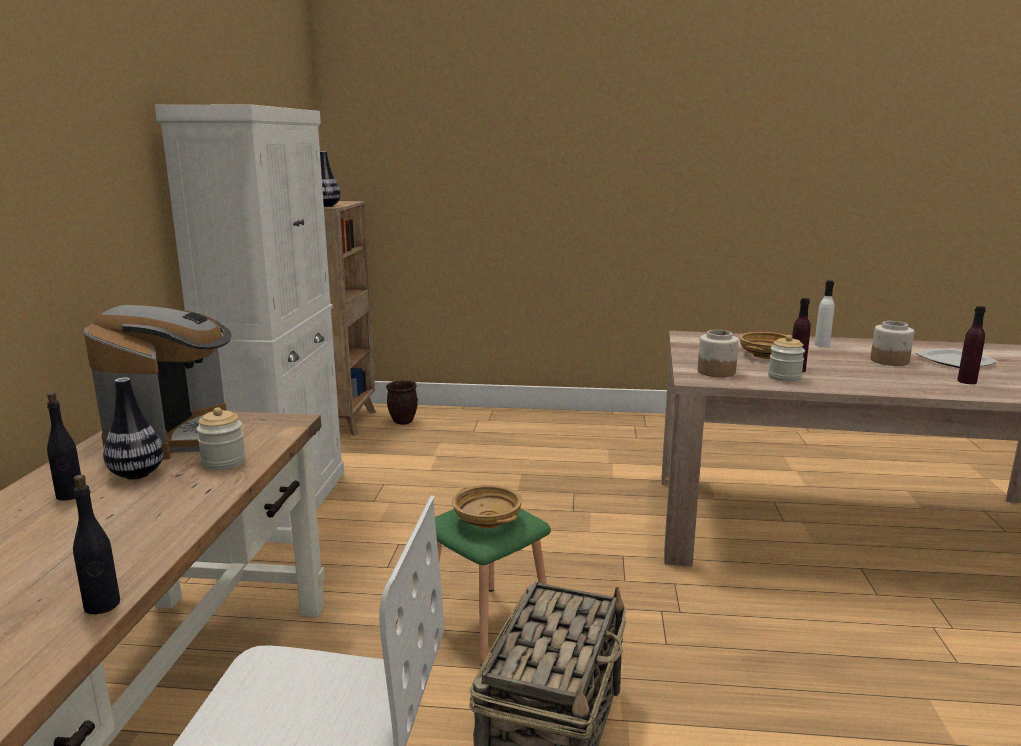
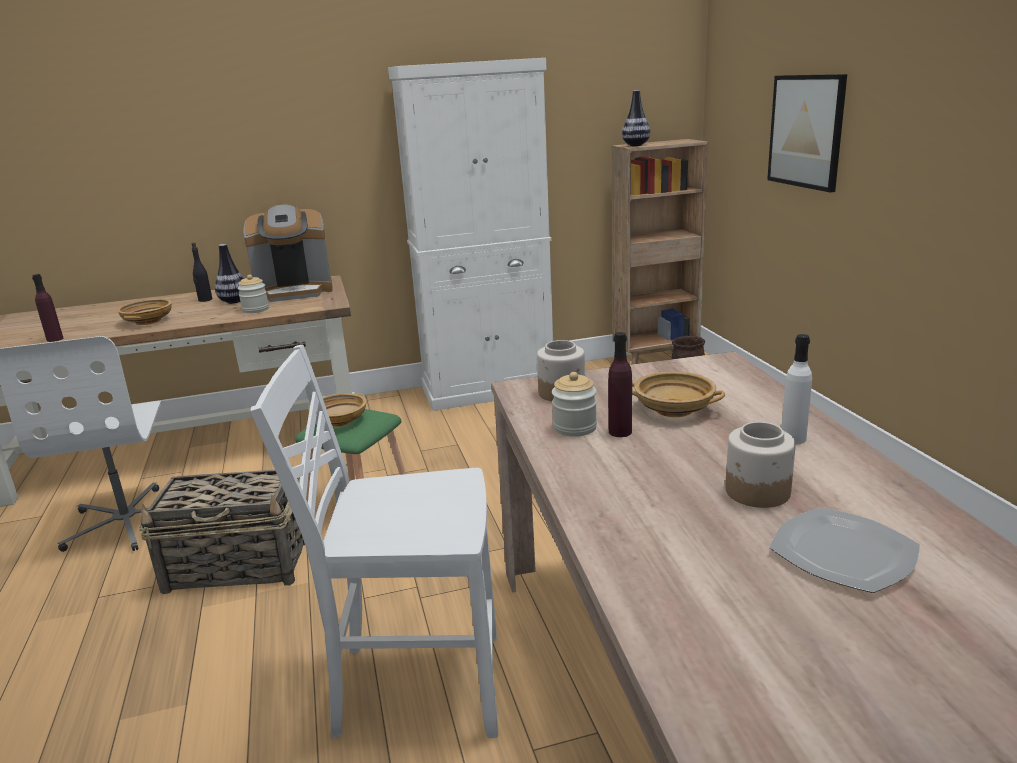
camera: 70 degrees right, 5 degrees up
(102, 605) = (85, 336): black bottle -> none
(117, 543) = (148, 321): none -> beige bowl
(485, 186) = (806, 131): none -> picture
(803, 632) = (415, 685): none -> white chair
(967, 381) = (696, 559): purple bottle -> purple bottle (55, 339)

